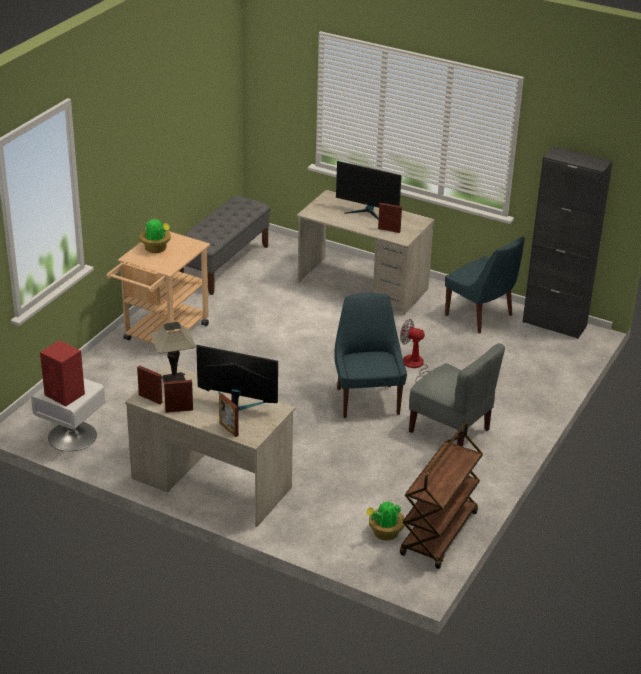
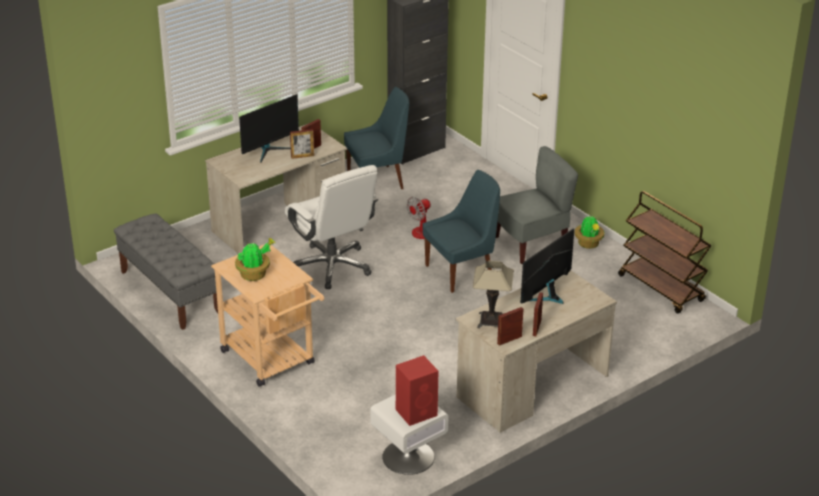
camera: 65 degrees left, 0 degrees up
(229, 429) = (581, 308): picture frame -> picture frame (302, 156)
(320, 329) = (332, 266): none -> white office chair
(367, 399) = (461, 272): blue chair -> blue chair turned 135 degrees clockwise
(384, 533) = (647, 314): potted plant -> potted plant (588, 244)

